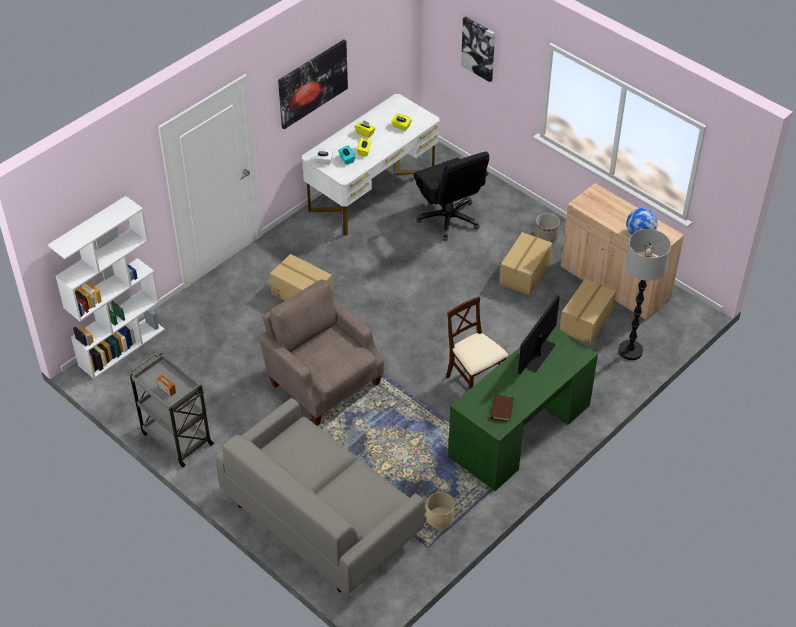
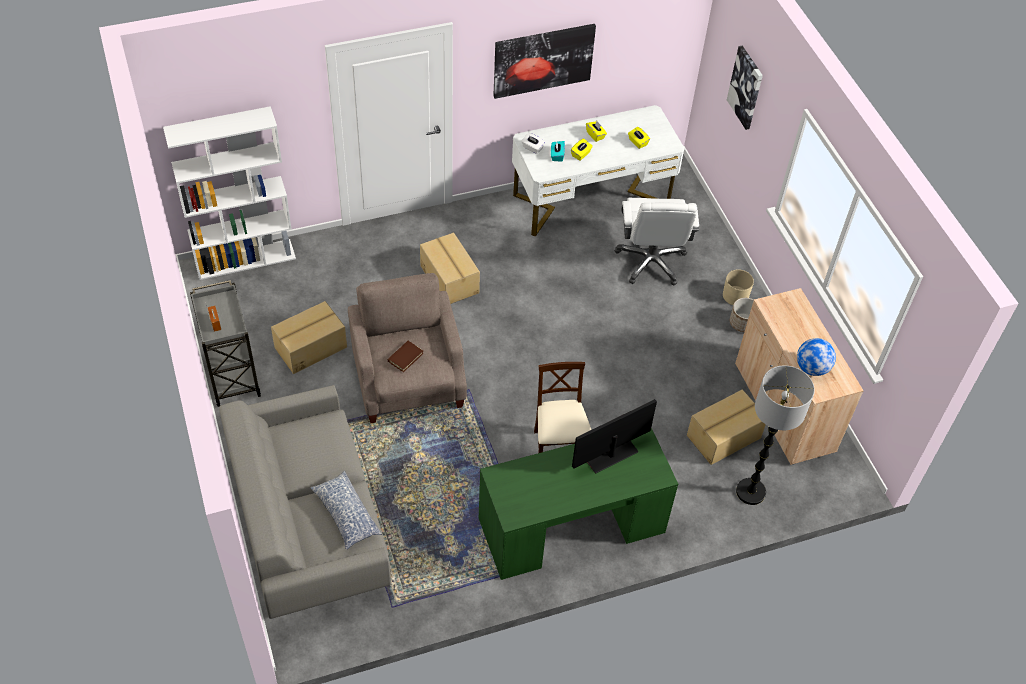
camera: 25 degrees right, 5 degrees up
(365, 487) = (346, 515): none -> pillow
(440, 518) = (425, 581): beige planter -> beige planter (735, 296)
(449, 218) = (651, 261): black office chair -> white office chair
(502, 409) = (531, 498): brown book -> brown book (405, 357)
(524, 273) = (690, 354): cardboard box -> cardboard box (310, 347)

